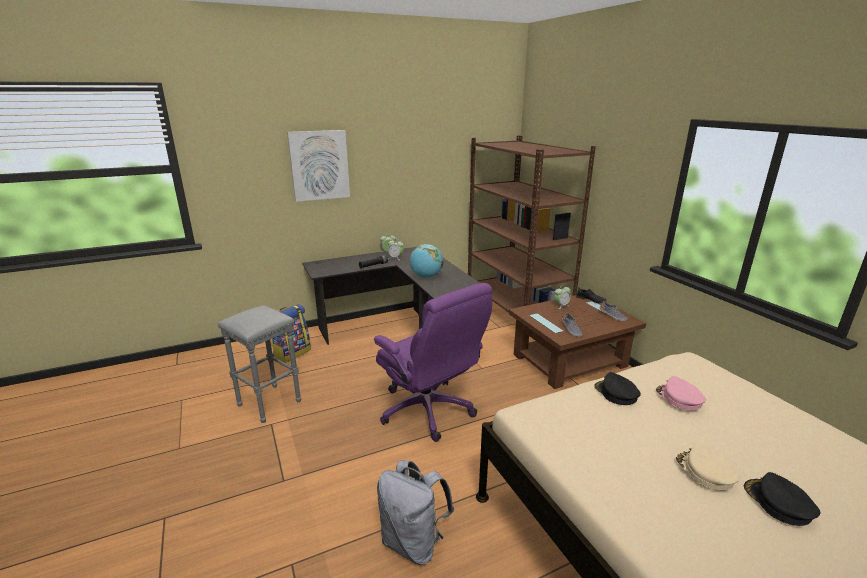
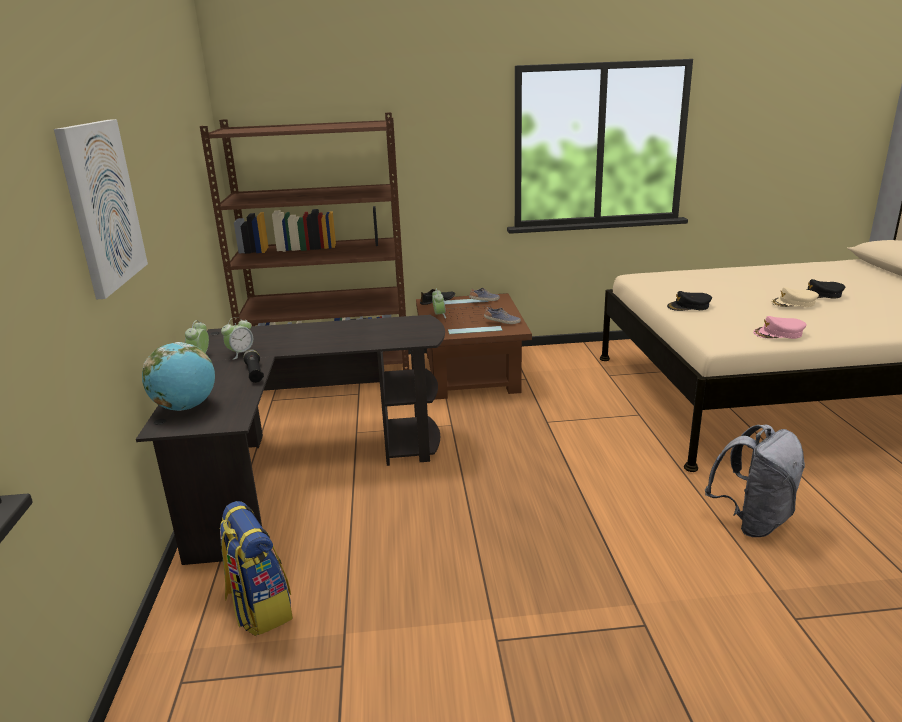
camera: 70 degrees left, 0 degrees up
(269, 402) = (426, 643): grey stool -> none
(426, 277) = (354, 341): globe -> globe (186, 407)
(430, 413) = (533, 478): purple office chair -> none
(678, 398) = (701, 289): pink cap -> pink cap (779, 333)

